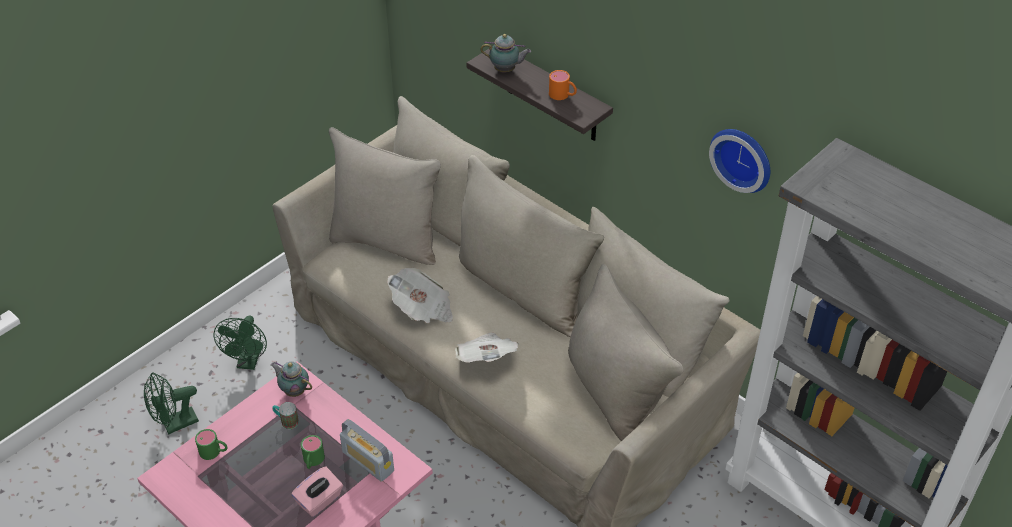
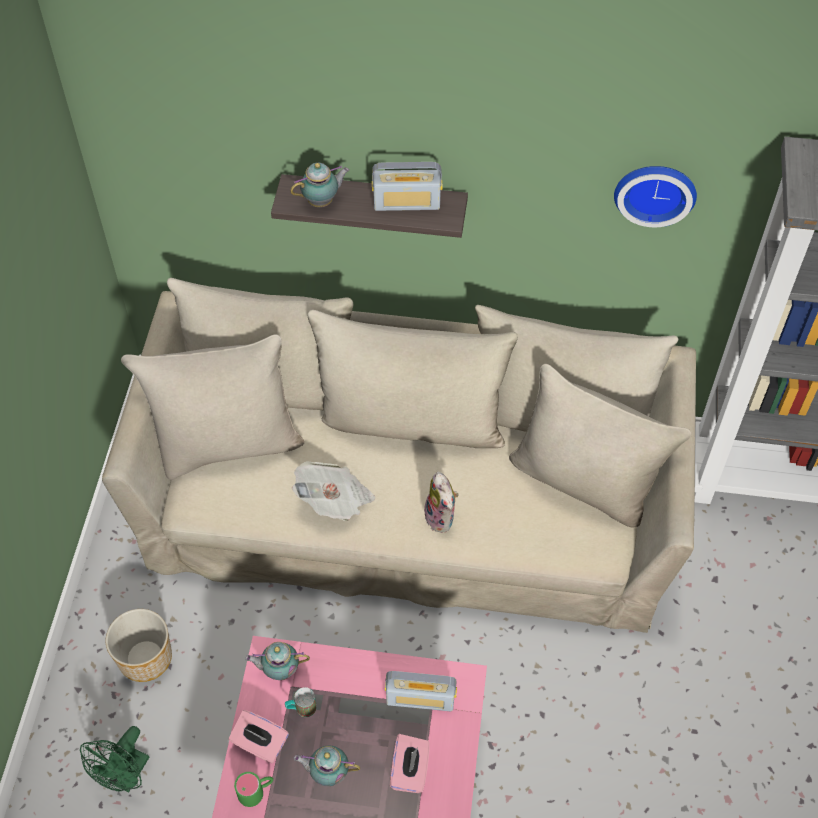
camera: 35 degrees left, 10 degrees up
(242, 426) = (260, 744): none -> pink tissue box
(248, 362) = (145, 657): green fan -> planter
(267, 469) = (327, 773): none -> teapot
(312, 461) = (366, 734): green mug -> none
(486, 359) = (442, 518): newspaper -> plush toy
(563, 95) = (407, 203): orange mug -> radio

